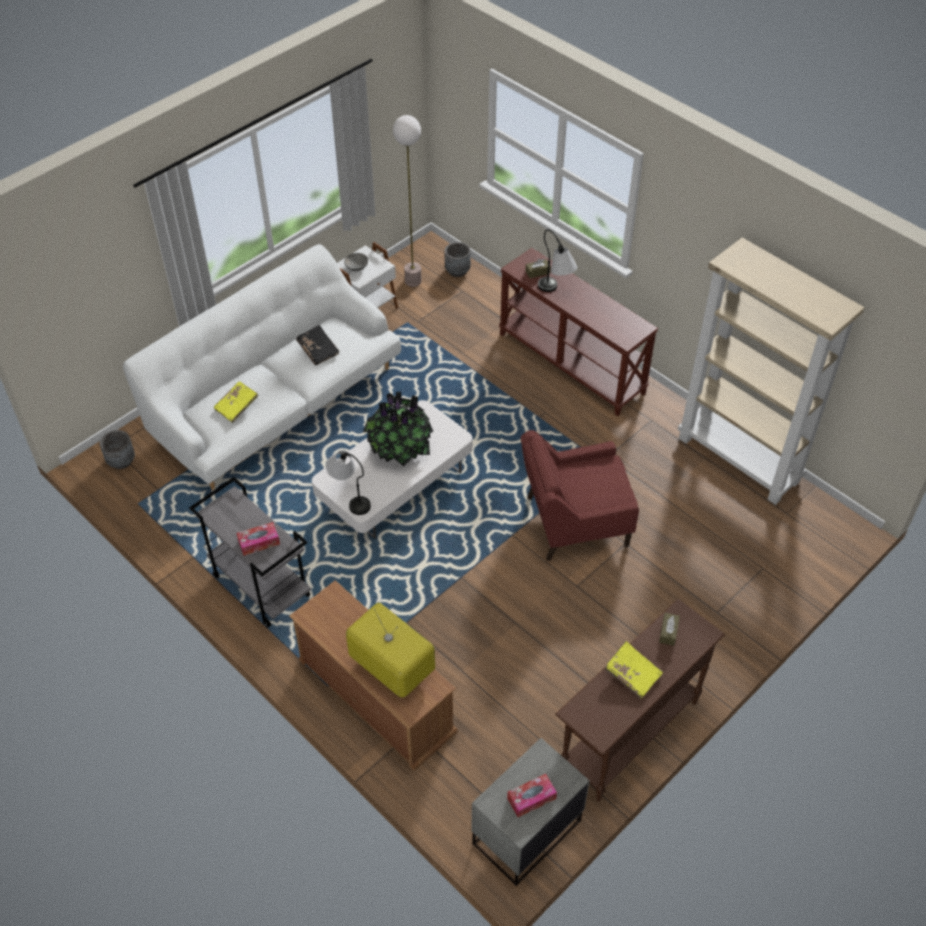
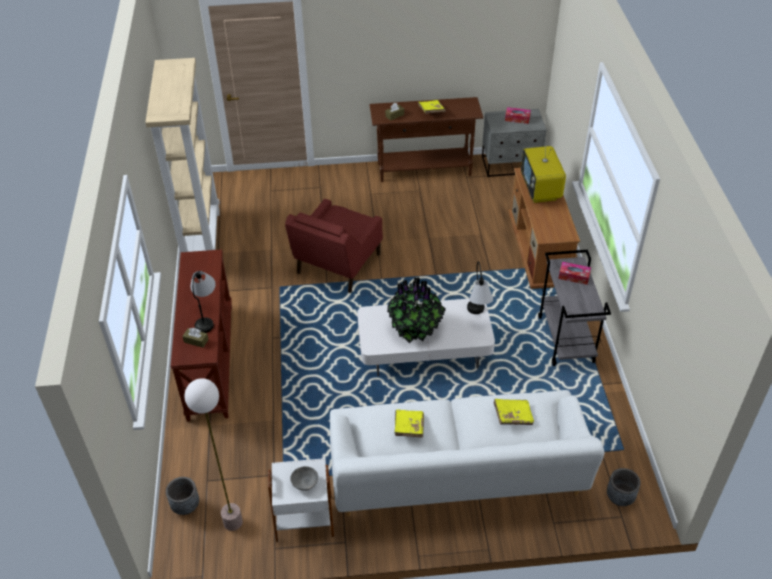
camera: 140 degrees left, 5 degrees down
(318, 350) = (408, 427): black book -> yellow book
(574, 522) = (337, 265): red armchair -> red armchair turned 90 degrees clockwise

